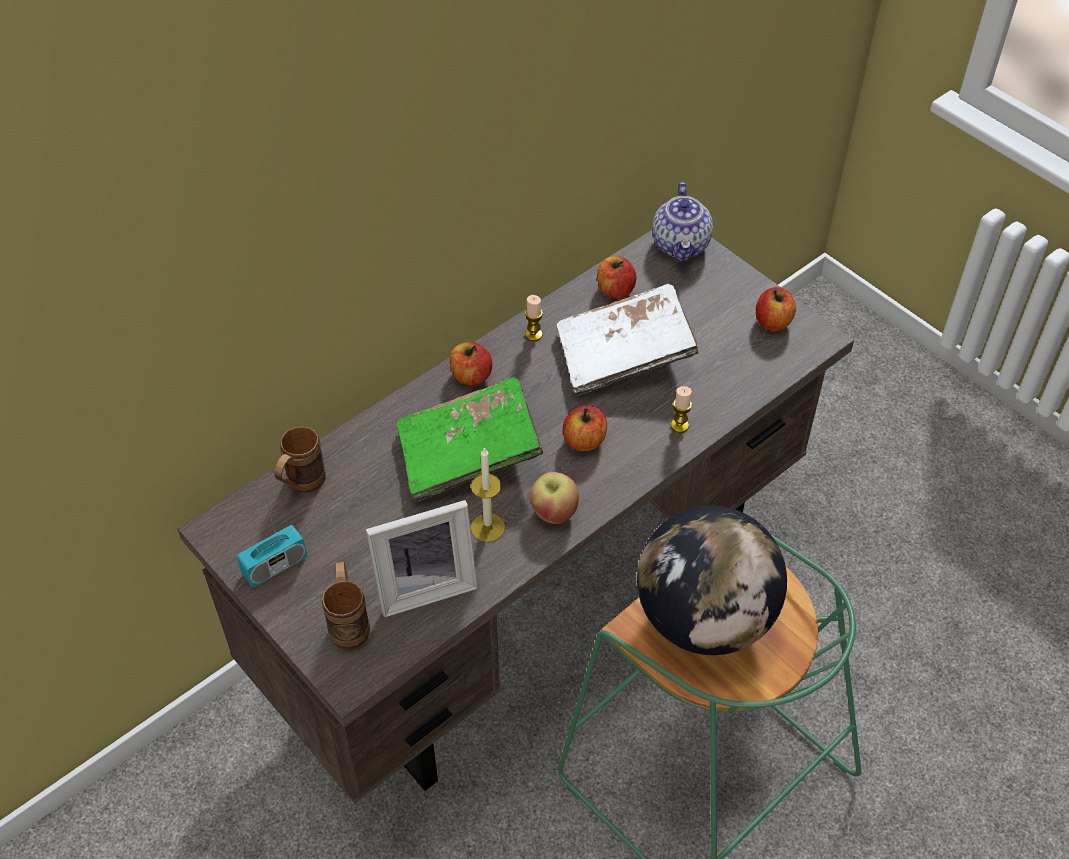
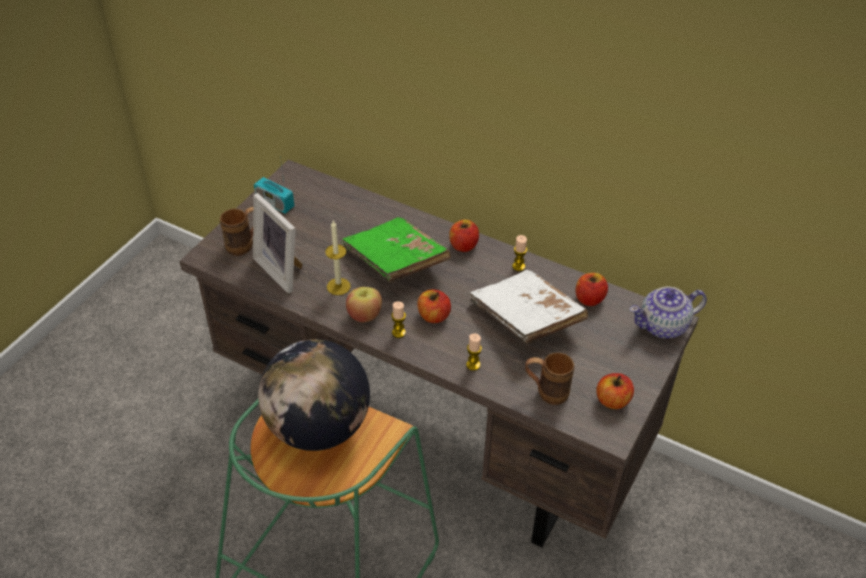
camera: 70 degrees right, 5 degrees down
(301, 485) = (338, 196): brown mug -> brown mug (545, 392)
(599, 483) = (398, 332): none -> candle

